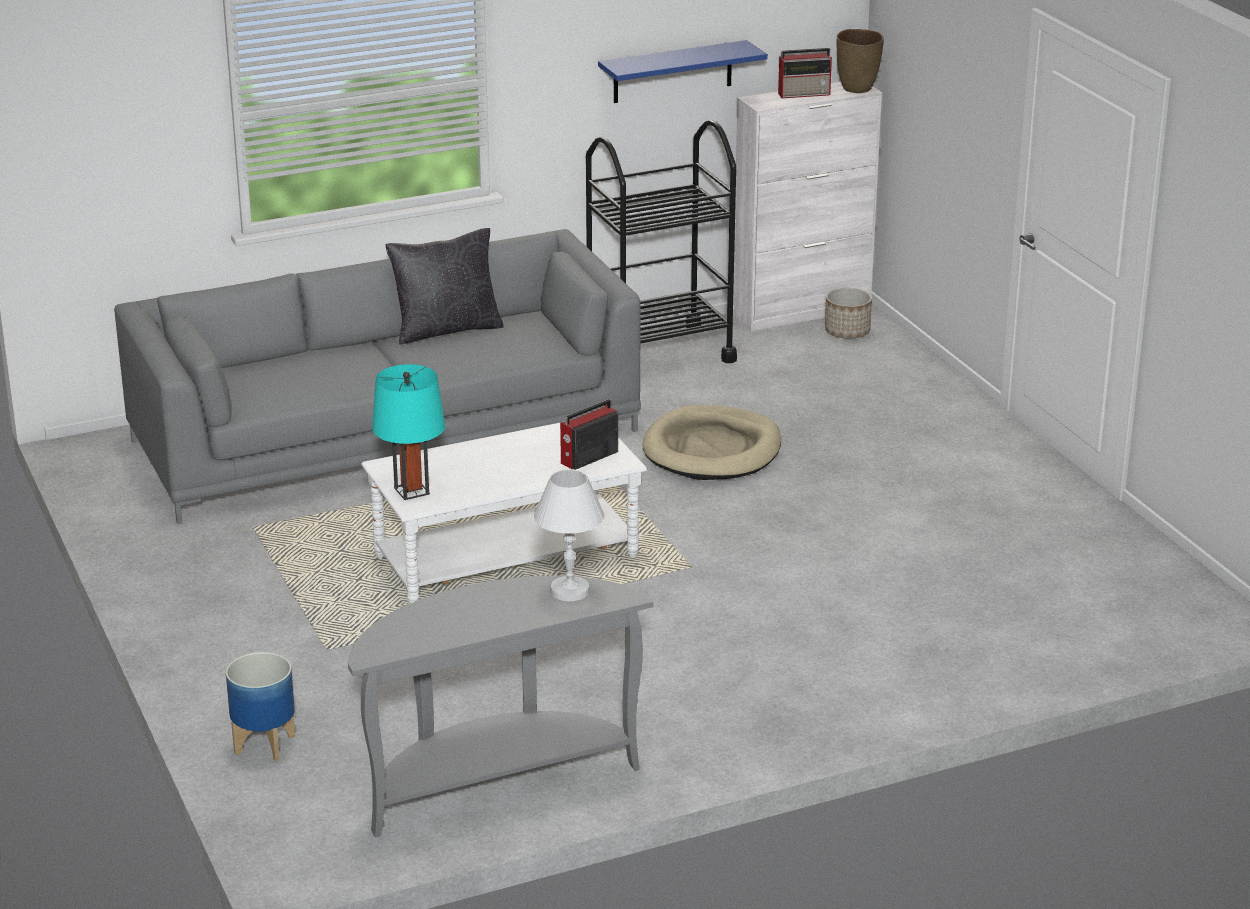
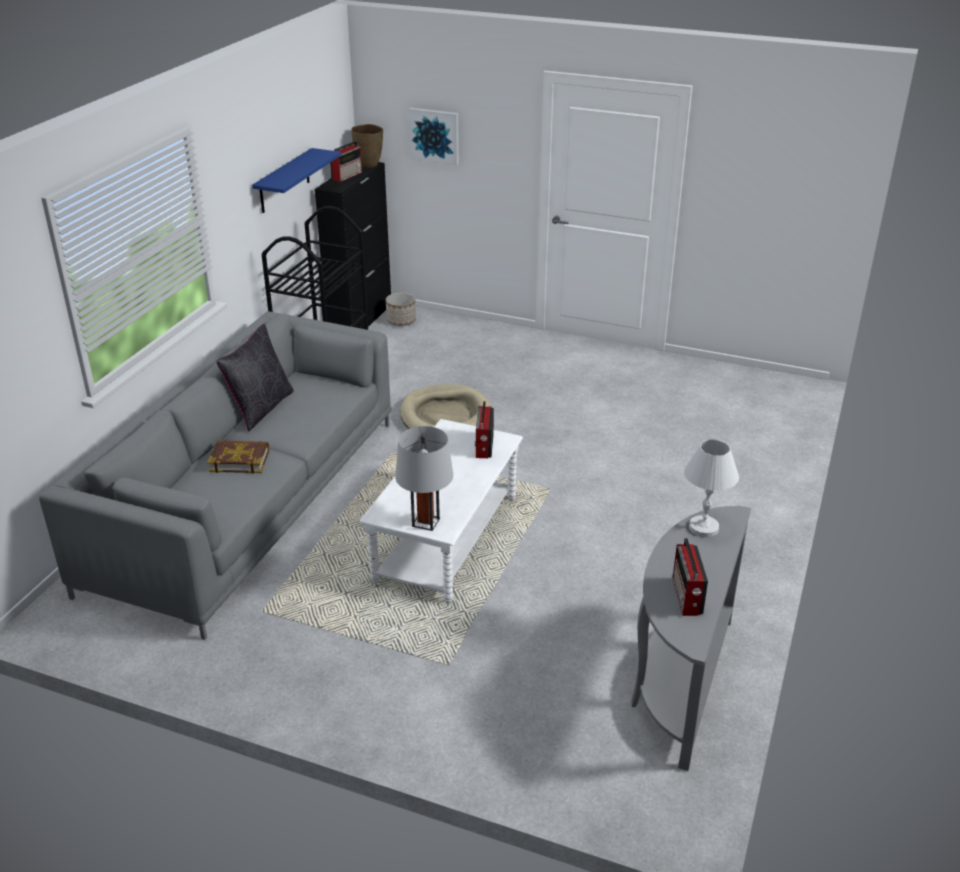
camera: 45 degrees left, 5 degrees up
(263, 744) = (522, 758): planter -> none
(348, 365) = (239, 460): none -> book
(411, 491) = (425, 522): turquoise table lamp -> grey table lamp
(437, 626) = (686, 597): none -> radio
(802, 312) = (360, 320): white cabinet -> black cabinet
(932, 69) = (434, 135): none -> picture

